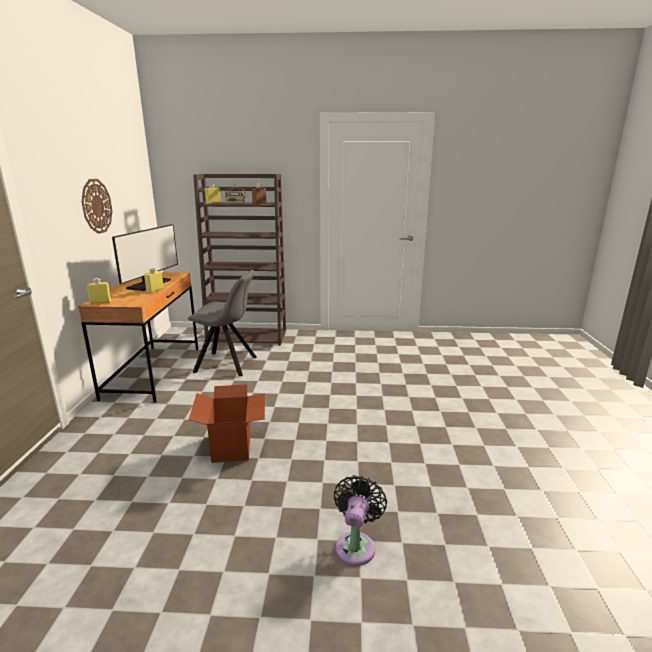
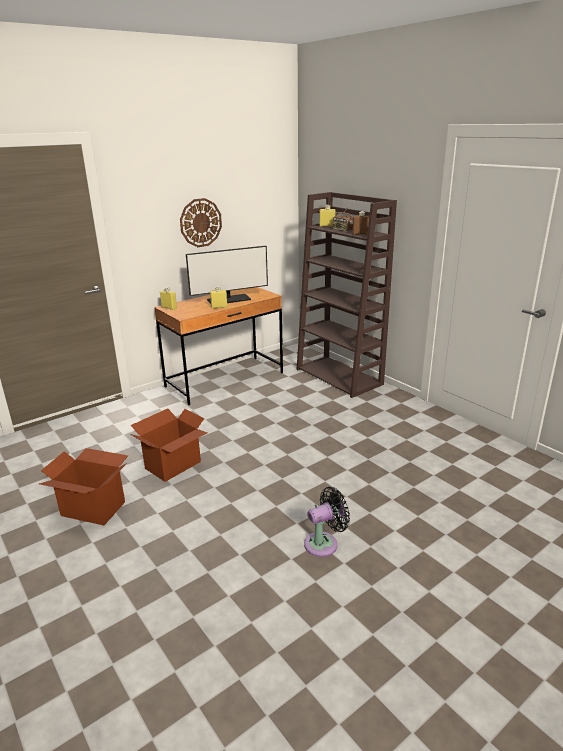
camera: 50 degrees right, 5 degrees up
(223, 517) = (93, 508): none -> cardboard box
(226, 364) = (279, 396): grey chair -> none
(356, 545) = (114, 586): black fan -> black fan (324, 543)

